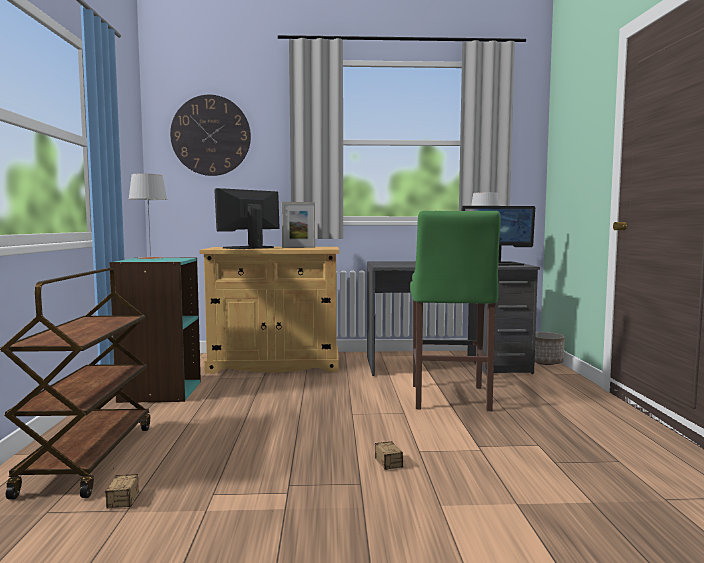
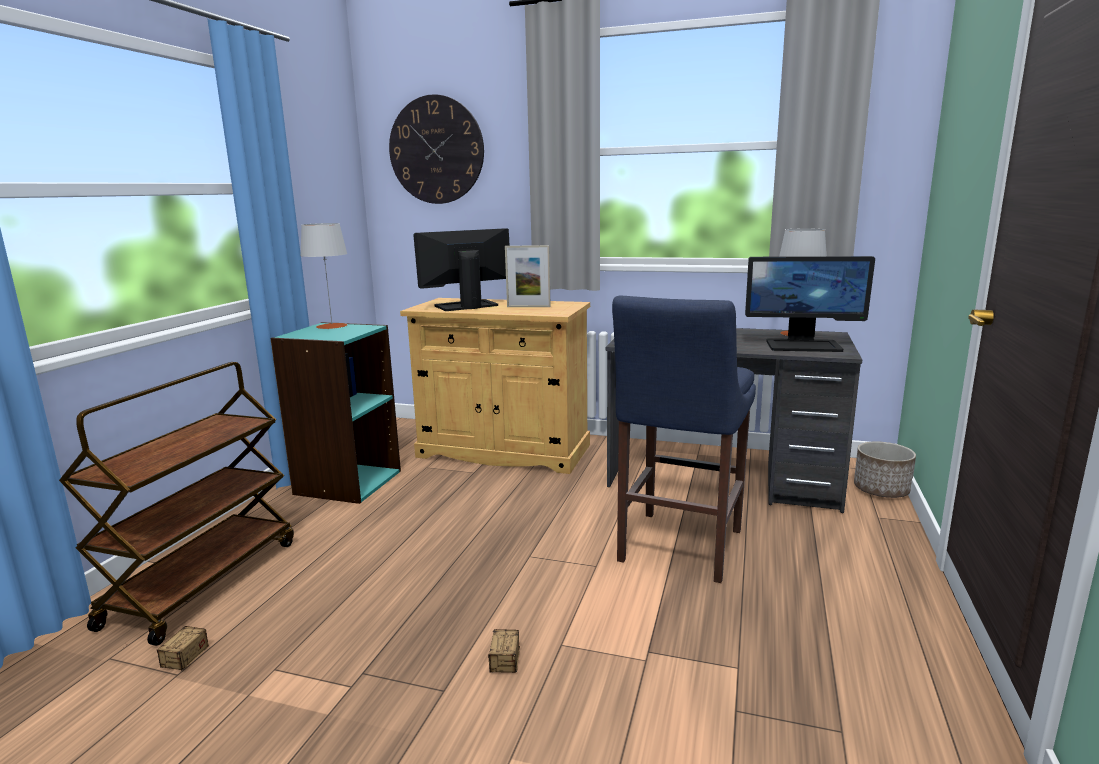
camera: 20 degrees right, 10 degrees up
(449, 399) = (678, 548): green stool -> blue stool

